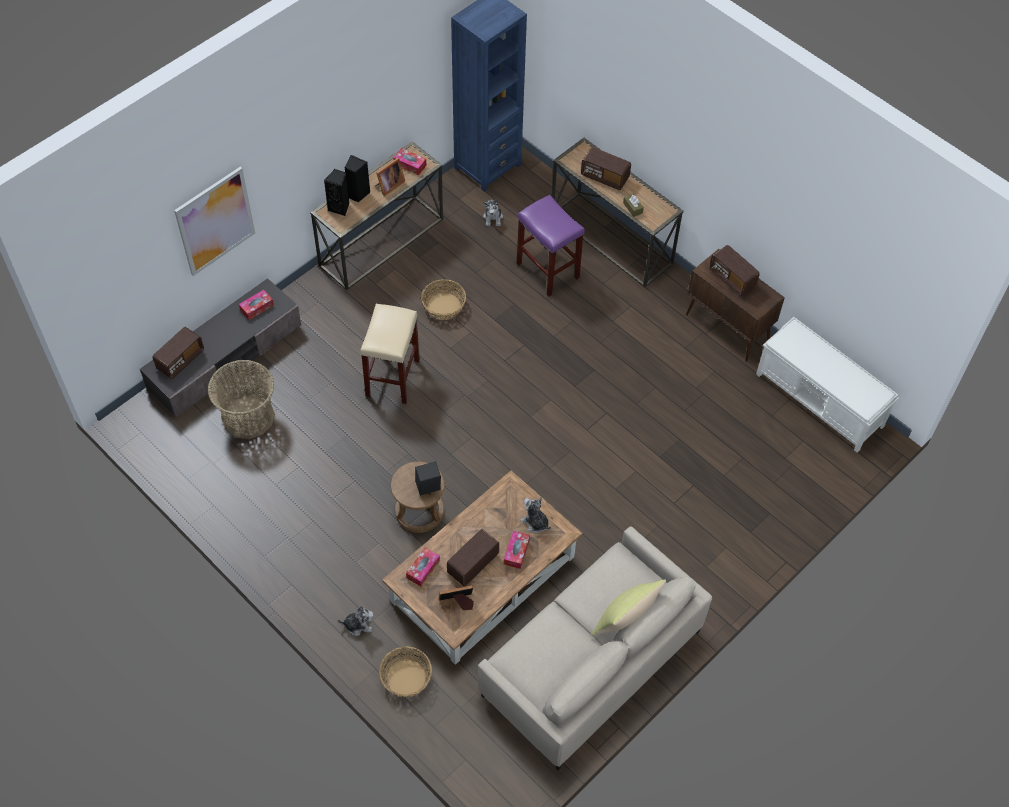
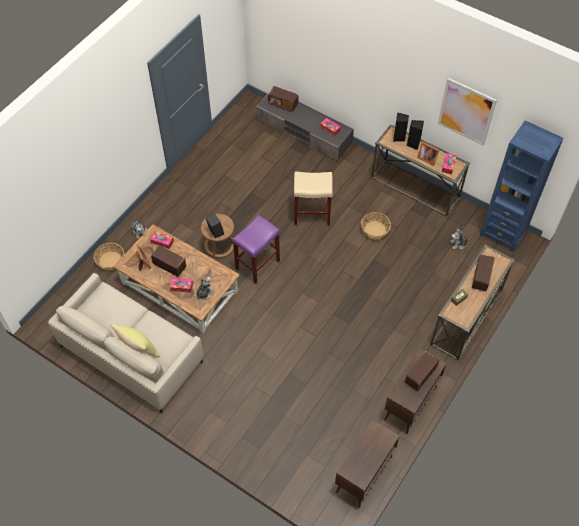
camera: 80 degrees right, 0 degrees up
(215, 221) = (335, 63): picture -> picture (466, 111)
(248, 416) = (266, 151): basket -> none
(547, 270) = (424, 282): purple stool -> purple stool (257, 264)
(820, 400) = (363, 475): white bench -> brown cabinet

